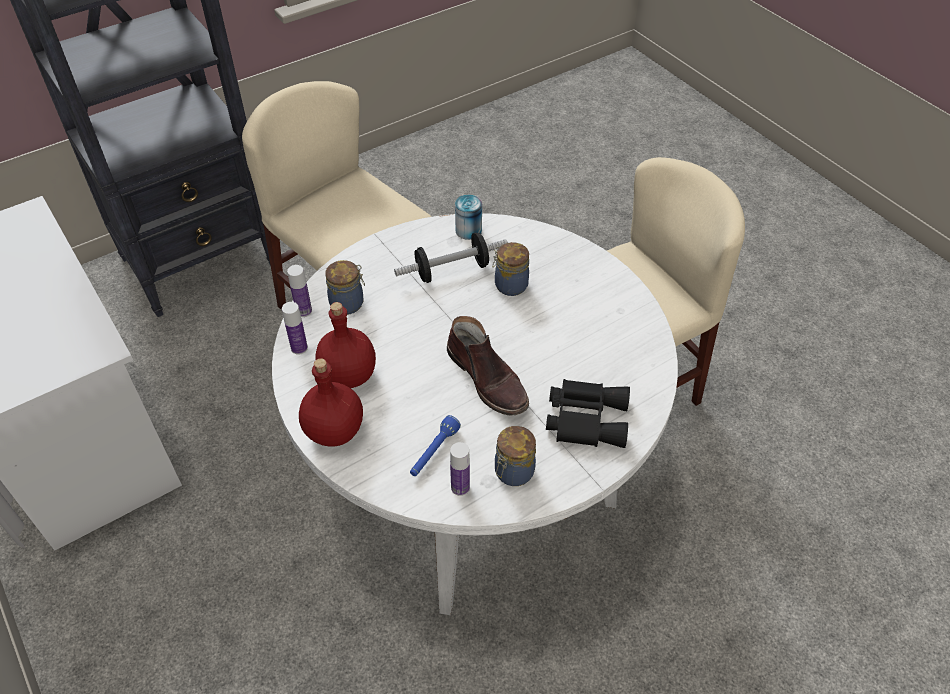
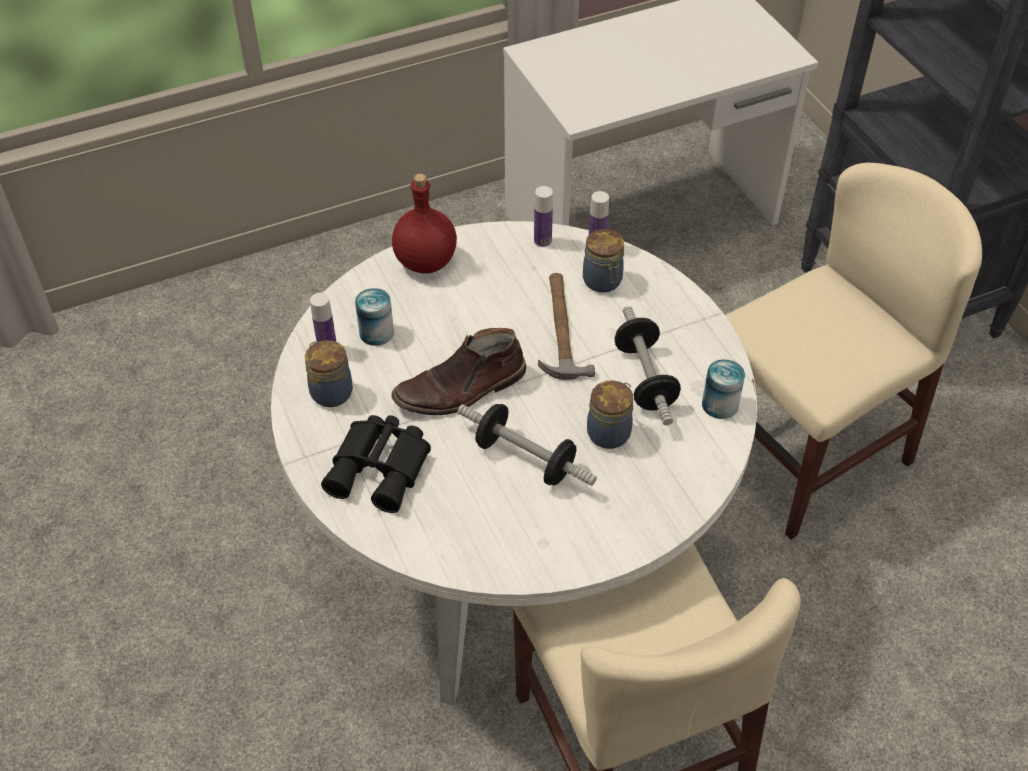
camera: 100 degrees right, 0 degrees up
(347, 375) = (495, 275): red bottle -> none
(407, 324) = (560, 328): none -> hammer
(433, 452) = (376, 332): blue flashlight -> can
(548, 329) = (525, 459): none -> dumbbell

